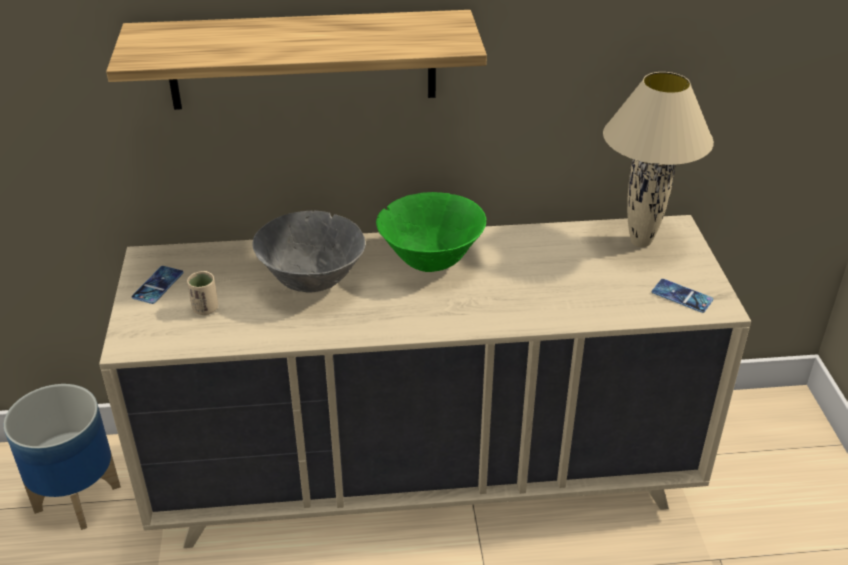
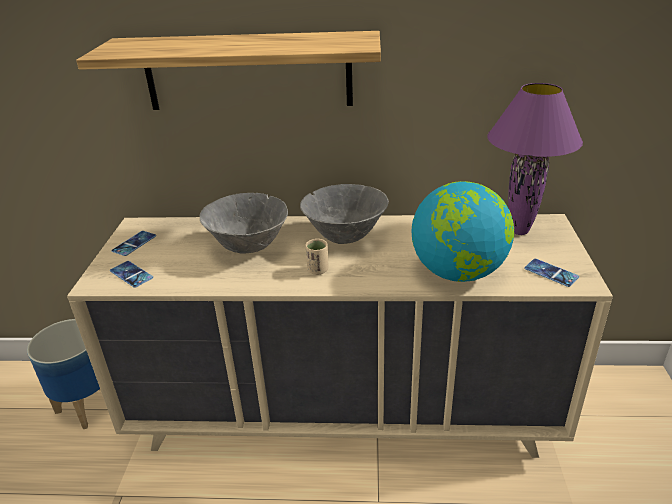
camera: 10 degrees right, 5 degrees down
(172, 329) = (131, 274): none -> phone
(205, 309) = (161, 261): beige cup -> beige cup (318, 270)
(430, 262) = (345, 238): green bowl -> grey bowl
(577, 302) = (458, 273): none -> globe
(641, 242) = (520, 231): beige table lamp -> purple table lamp

